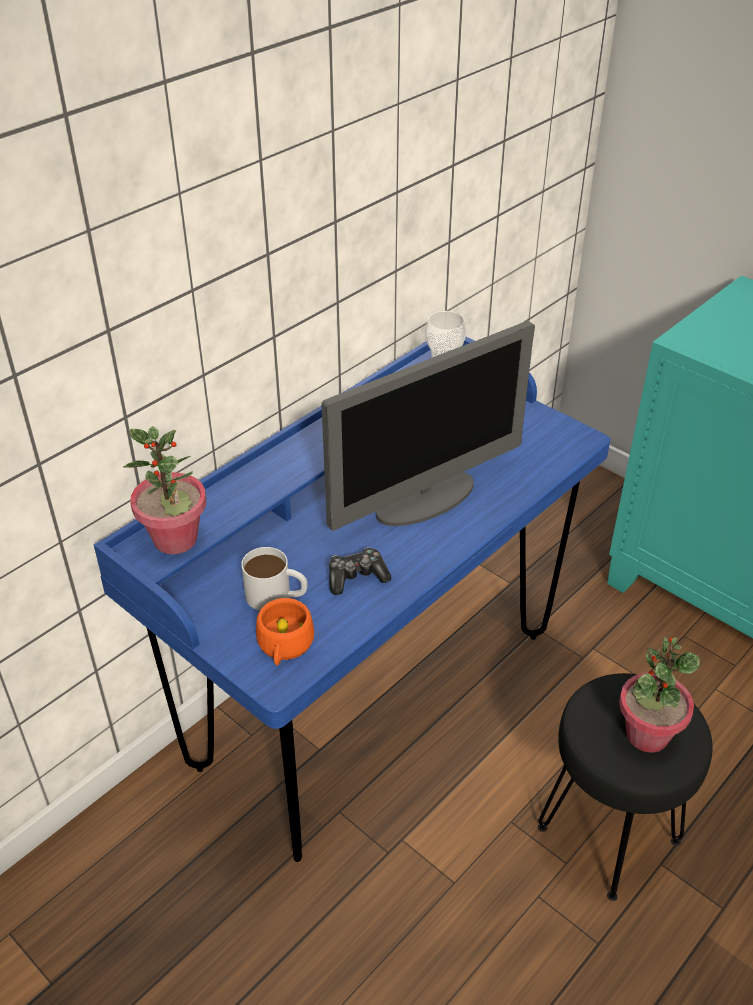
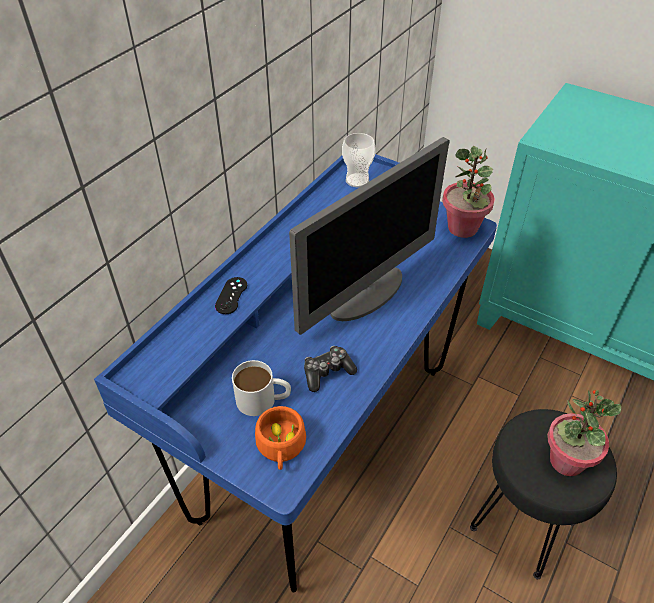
camera: 10 degrees left, 5 degrees up
(175, 539) = (167, 363): potted plant -> potted plant (463, 228)
(262, 479) = (231, 295): none -> black game controller

